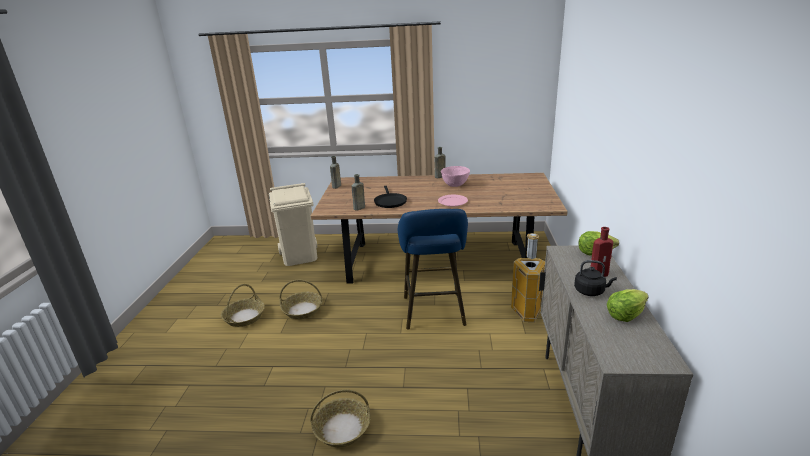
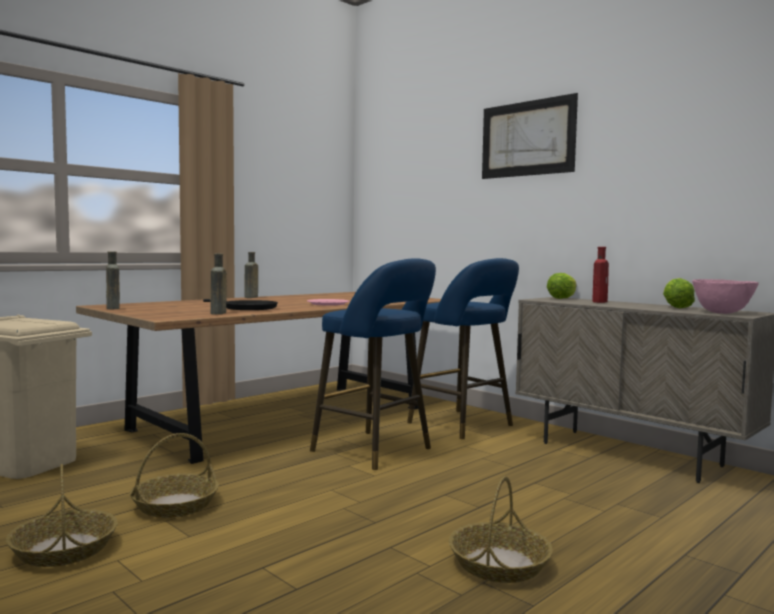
camera: 50 degrees left, 20 degrees down
(455, 185) = (291, 299): pink bowl -> pink bowl (722, 313)
(527, 313) = (464, 425): trash can -> blue stool
(591, 291) = (624, 305): black kettle -> none
(618, 88) = (527, 138): none -> picture

